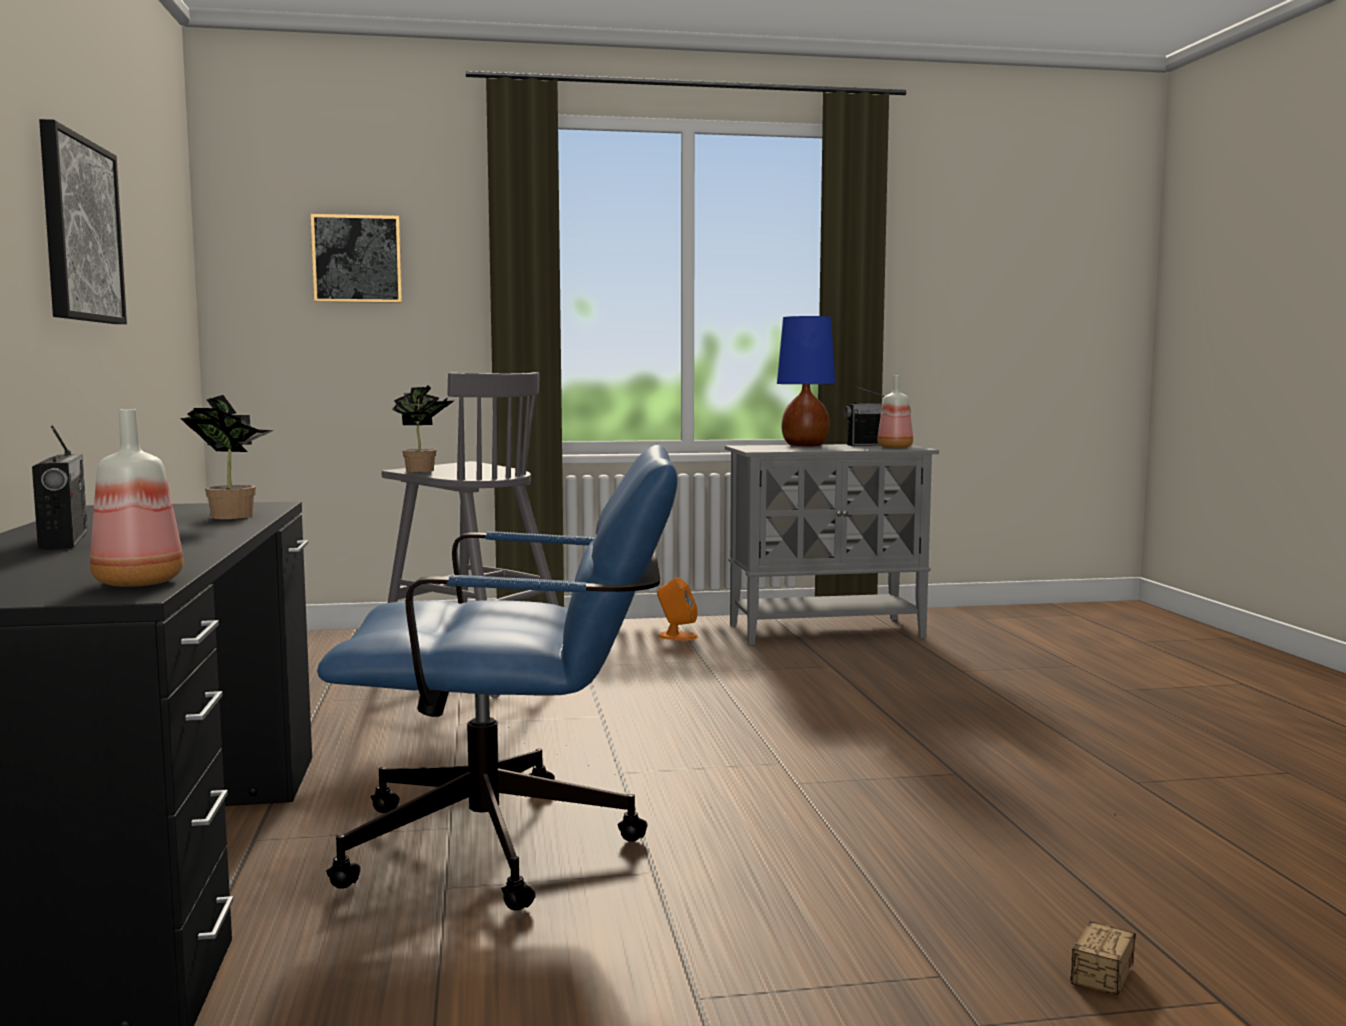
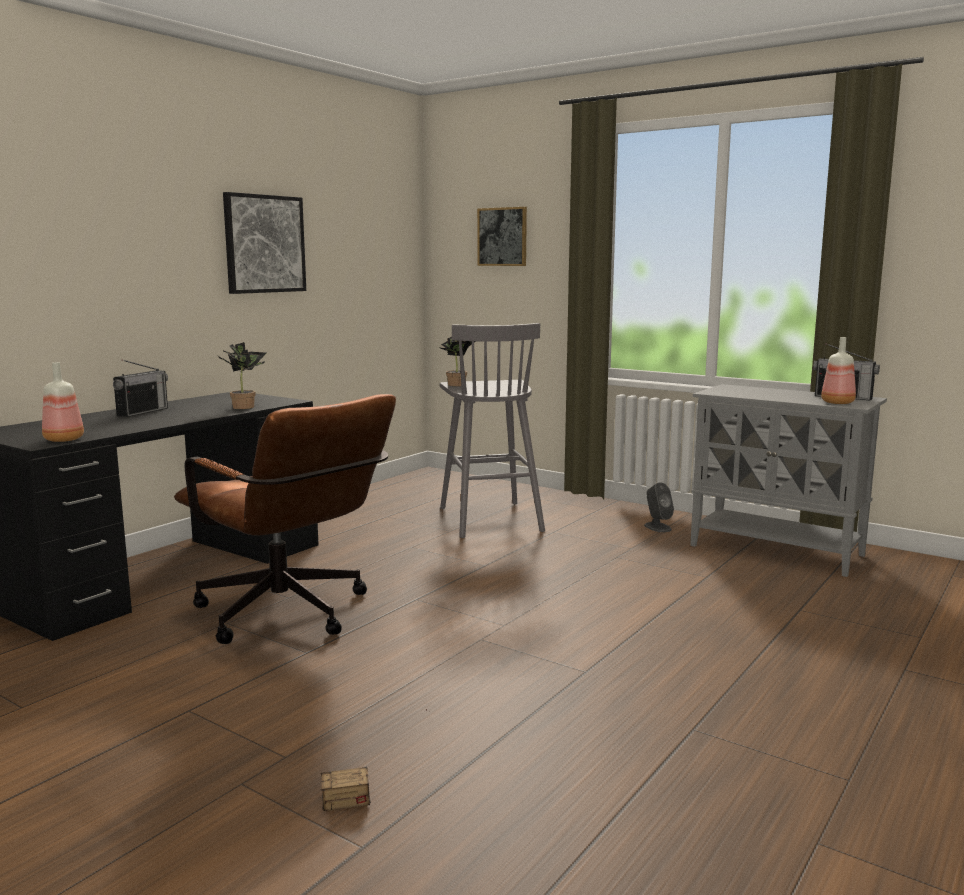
camera: 45 degrees right, 5 degrees up
(516, 845) = (291, 616): blue office chair -> brown office chair
(676, 636) = (657, 527): orange speaker -> grey speaker
(805, 445) = (777, 391): blue table lamp -> none

